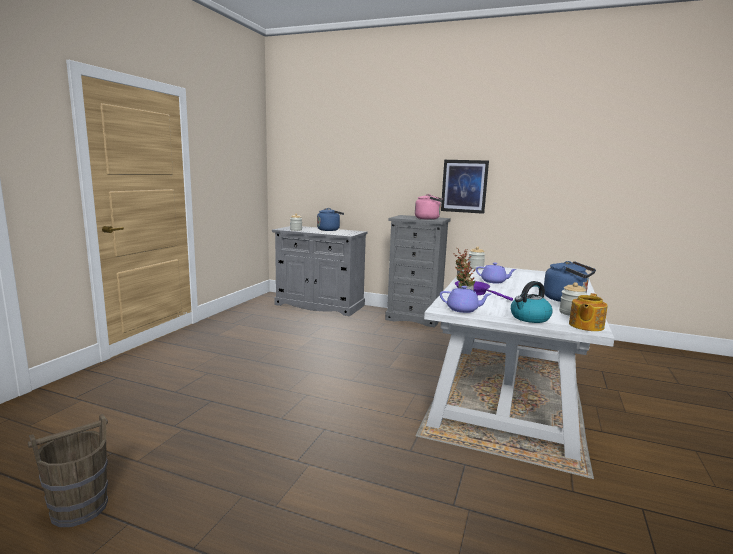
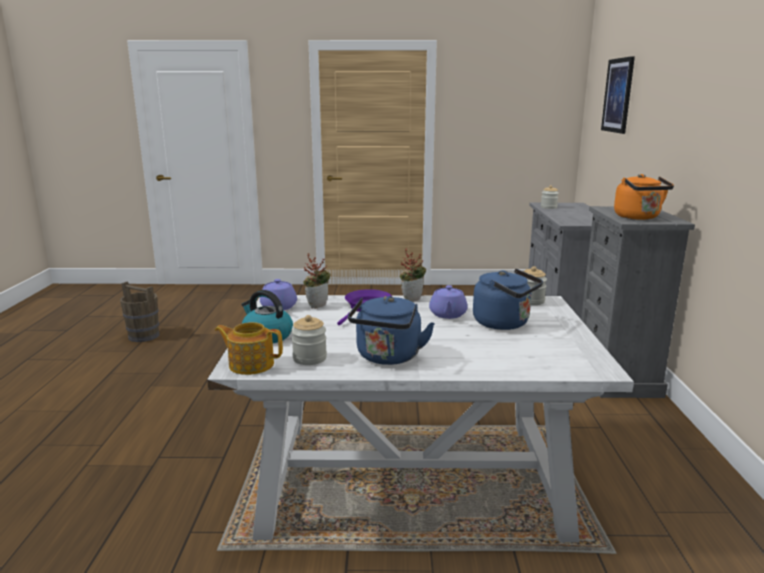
camera: 70 degrees right, 5 degrees up
(329, 230) = (586, 214): blue kettle -> blue kettle (504, 323)
(429, 218) = (638, 217): pink kettle -> orange kettle
(464, 186) = (720, 166): picture -> picture (618, 95)

